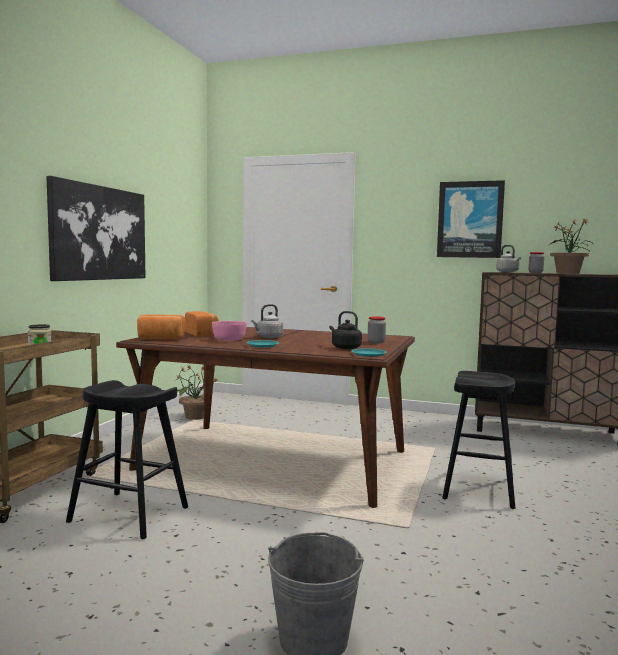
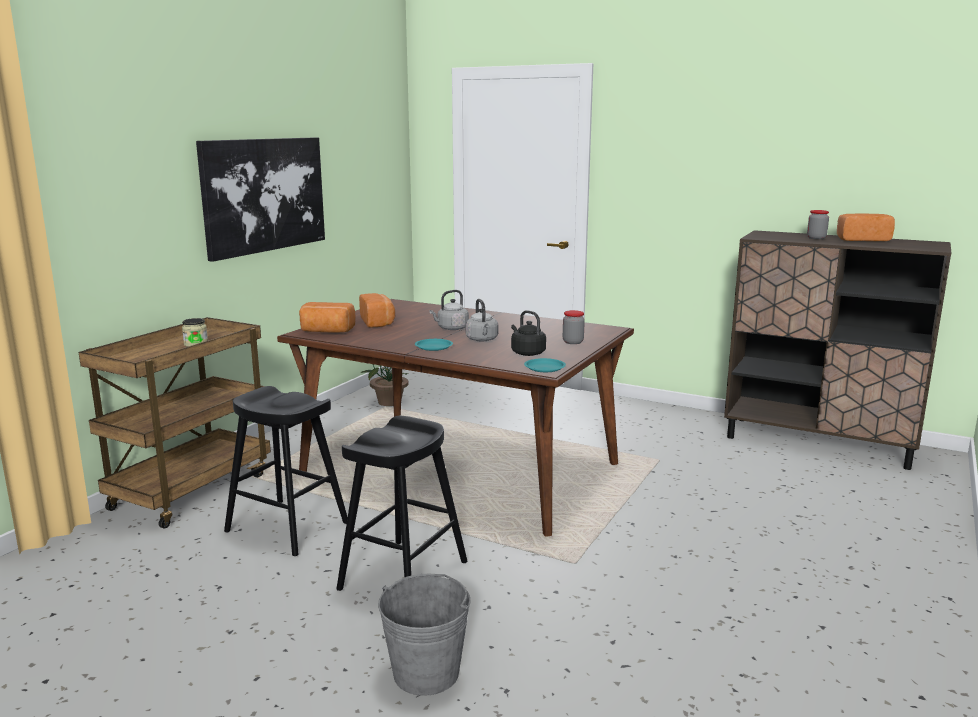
camera: 10 degrees right, 10 degrees up
(229, 339) = (403, 333): pink bowl -> none
(470, 219) = (740, 159): picture -> none
(479, 488) = (683, 519): black stool -> black stool (404, 575)
(508, 272) = (779, 236): grey kettle -> grey kettle (482, 340)
(568, 273) = (861, 239): potted plant -> bread

